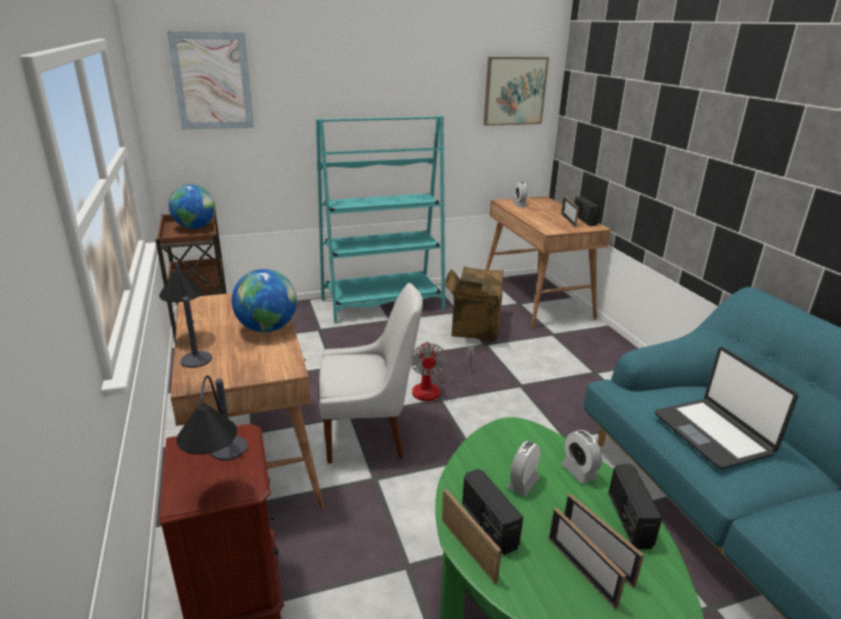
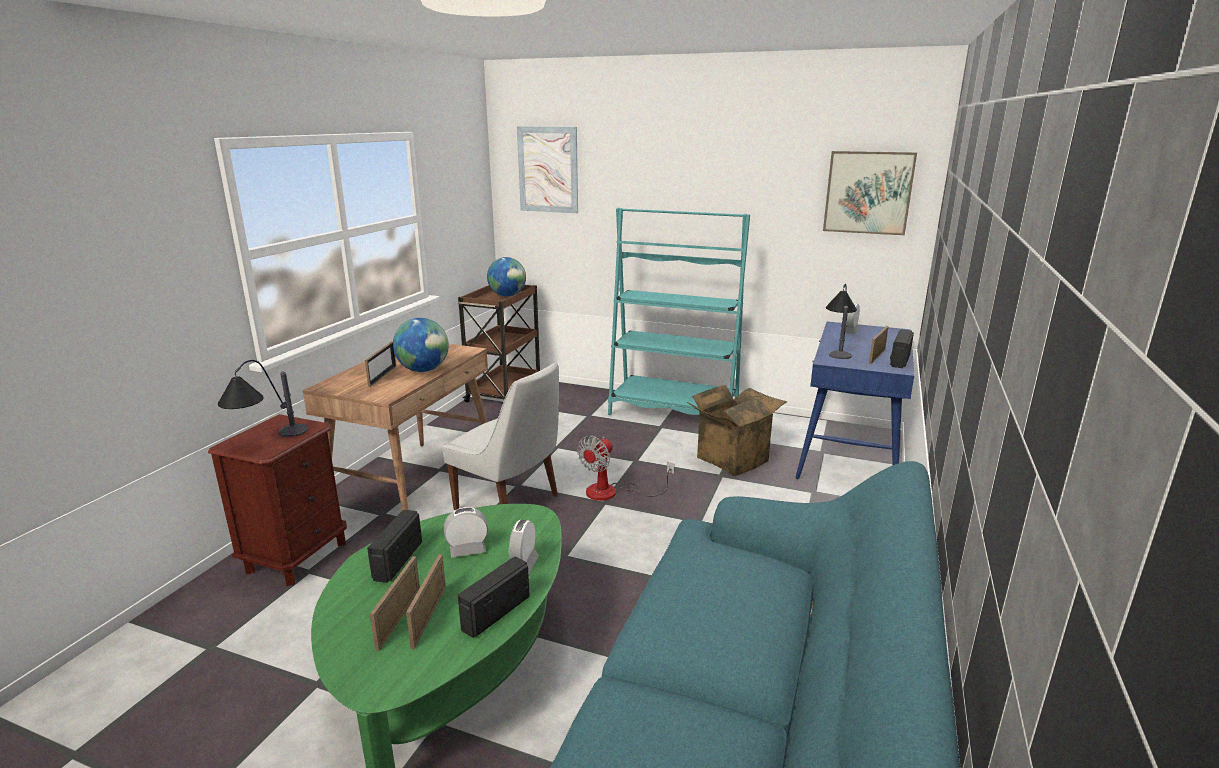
camera: 40 degrees right, 5 degrees down
(191, 346) = (364, 367): table lamp -> table lamp (837, 348)
(468, 549) = (360, 565): picture frame -> picture frame (382, 376)
(536, 300) = (850, 454): brown desk -> blue desk
(713, 433) = (703, 600): laptop -> none

